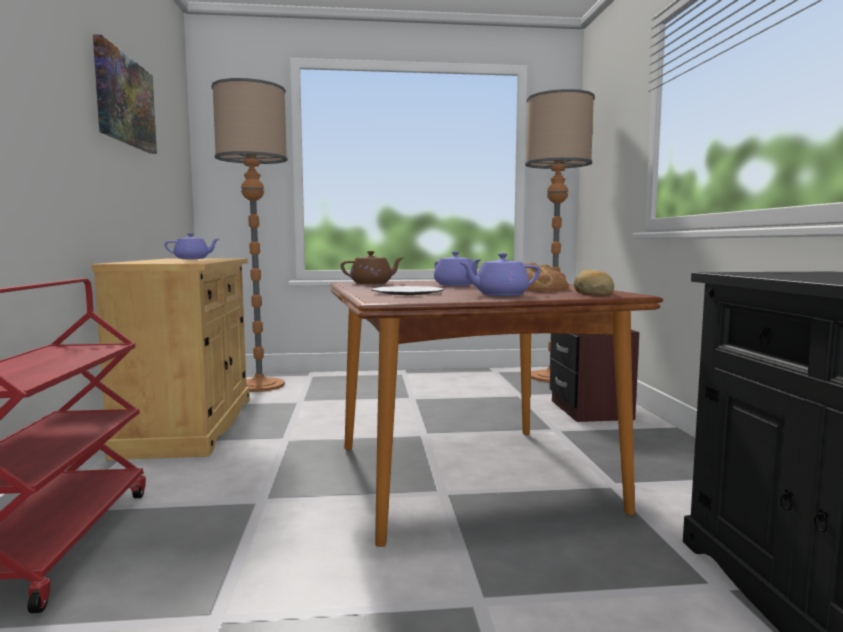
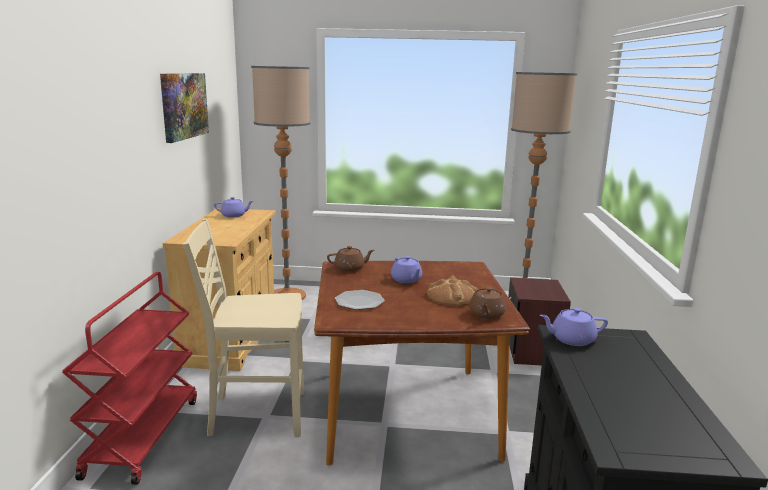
camera: 10 degrees right, 10 degrees up
(244, 499) = (256, 414): none -> beige chair
(500, 295) = (418, 313): purple teapot -> purple teapot (571, 339)
(593, 293) = (486, 314): bread -> brown teapot

